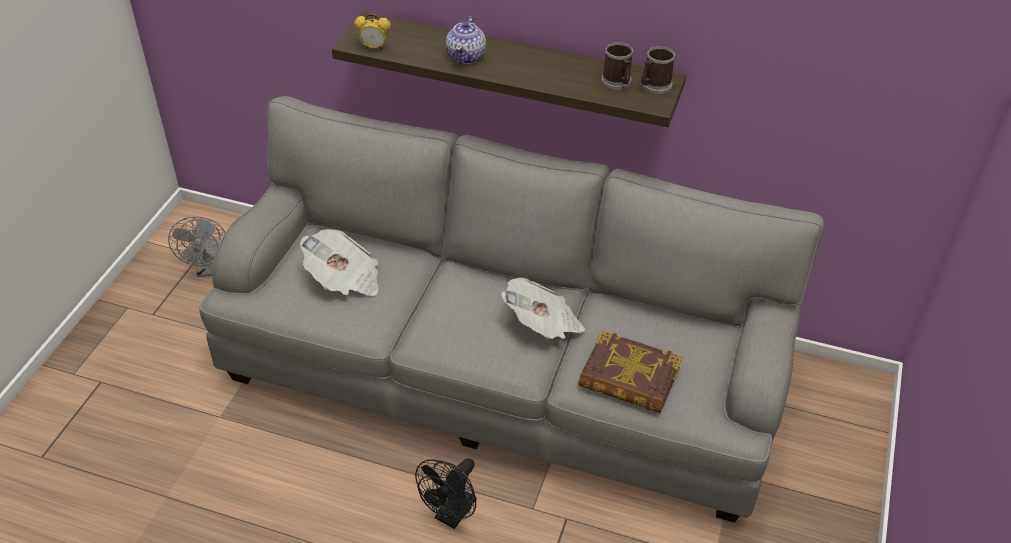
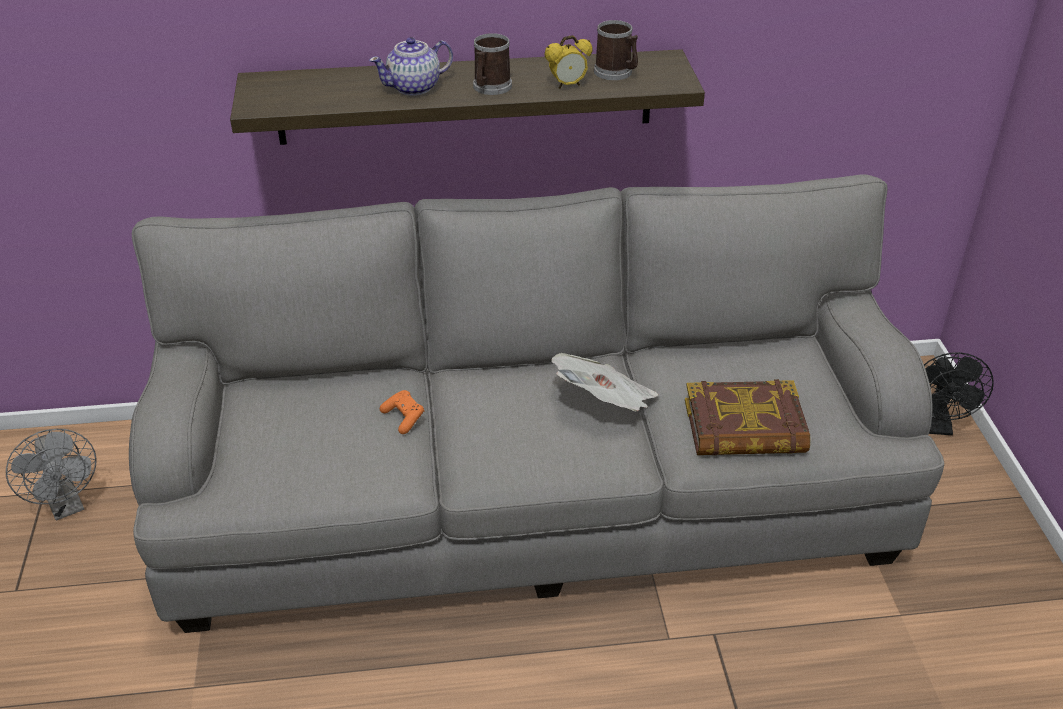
camera: 25 degrees left, 5 degrees down
(344, 279) = (323, 433): newspaper -> none
(374, 48) = (287, 105): alarm clock -> alarm clock (567, 85)
(402, 287) = (404, 418): none -> orange game controller
(452, 515) = (580, 686): black fan -> black fan (937, 426)
(466, 56) = (414, 87): teapot -> teapot turned 75 degrees clockwise
(654, 86) = (659, 67): mug -> mug (490, 87)

